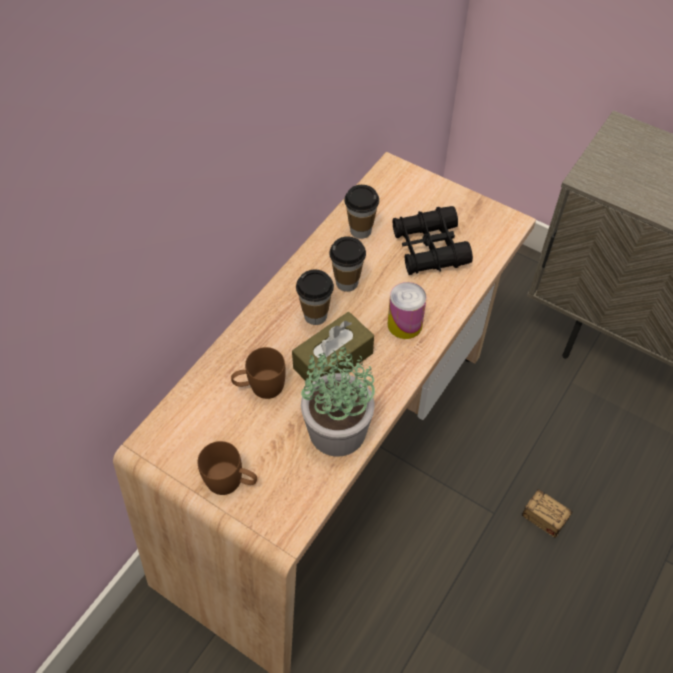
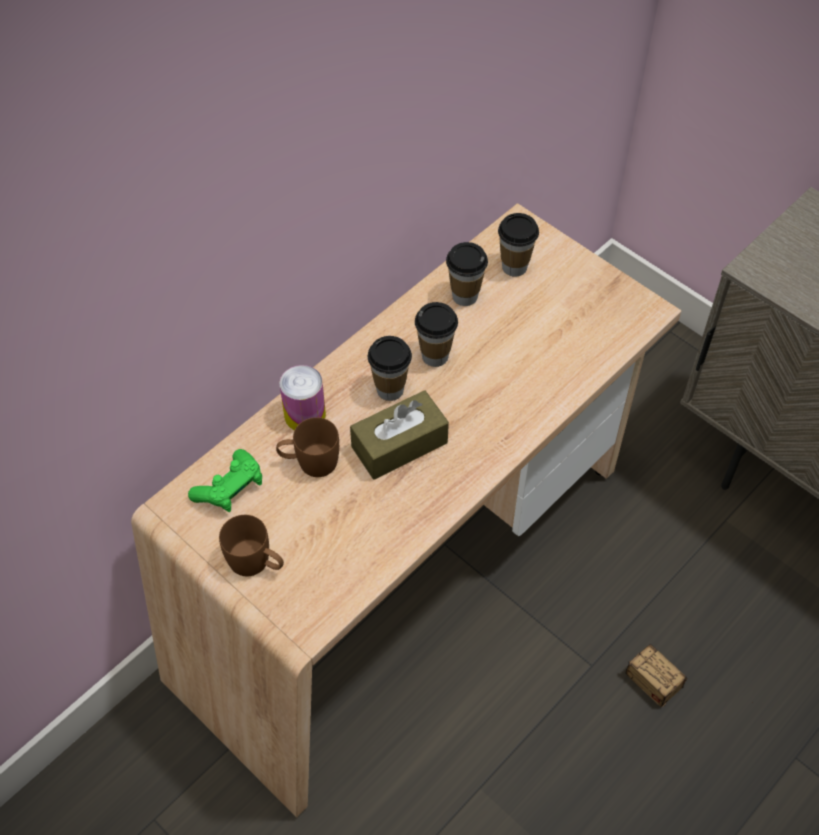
camera: 10 degrees right, 0 degrees up
(196, 420) = (230, 489): none -> green game controller
(336, 431) = (385, 526): potted plant -> none
(395, 202) = (514, 267): none -> cup
(405, 324) = (492, 415): can -> can (305, 415)
(429, 248) = (542, 328): black binoculars -> none

